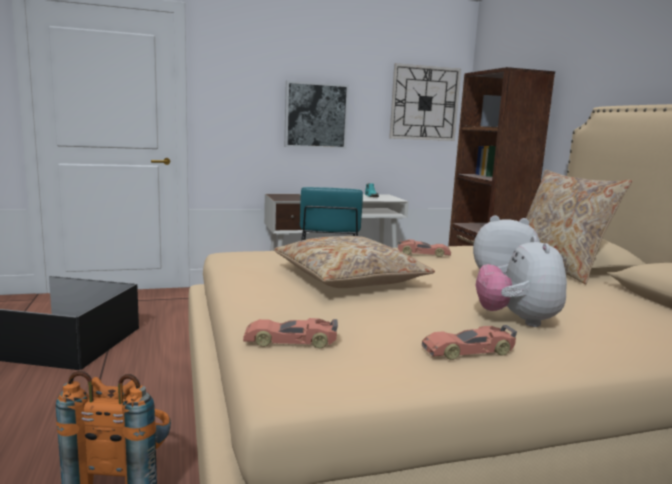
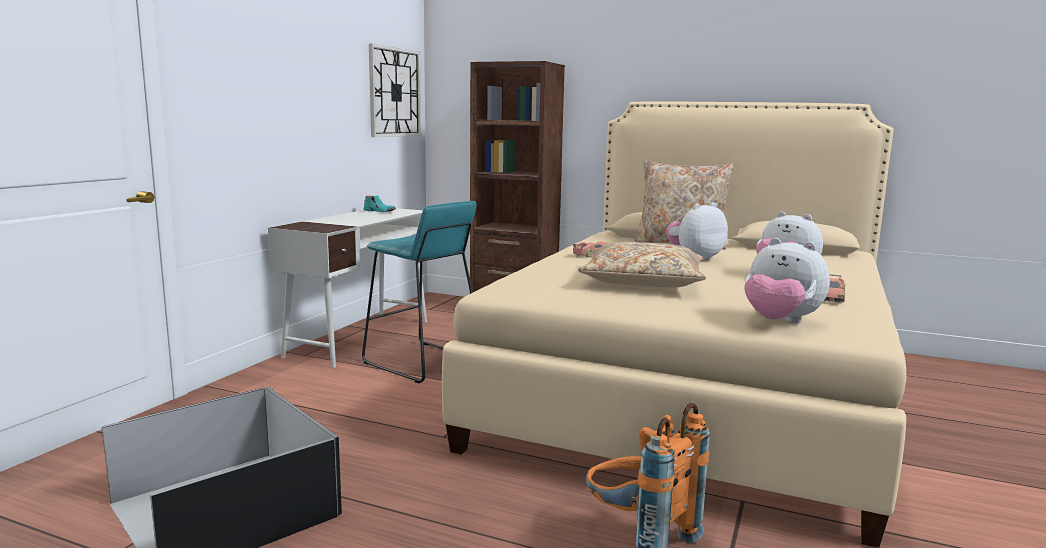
camera: 50 degrees left, 0 degrees up
(291, 341) = (780, 322): toy car -> plush toy
(316, 115) = (306, 112): picture -> none

